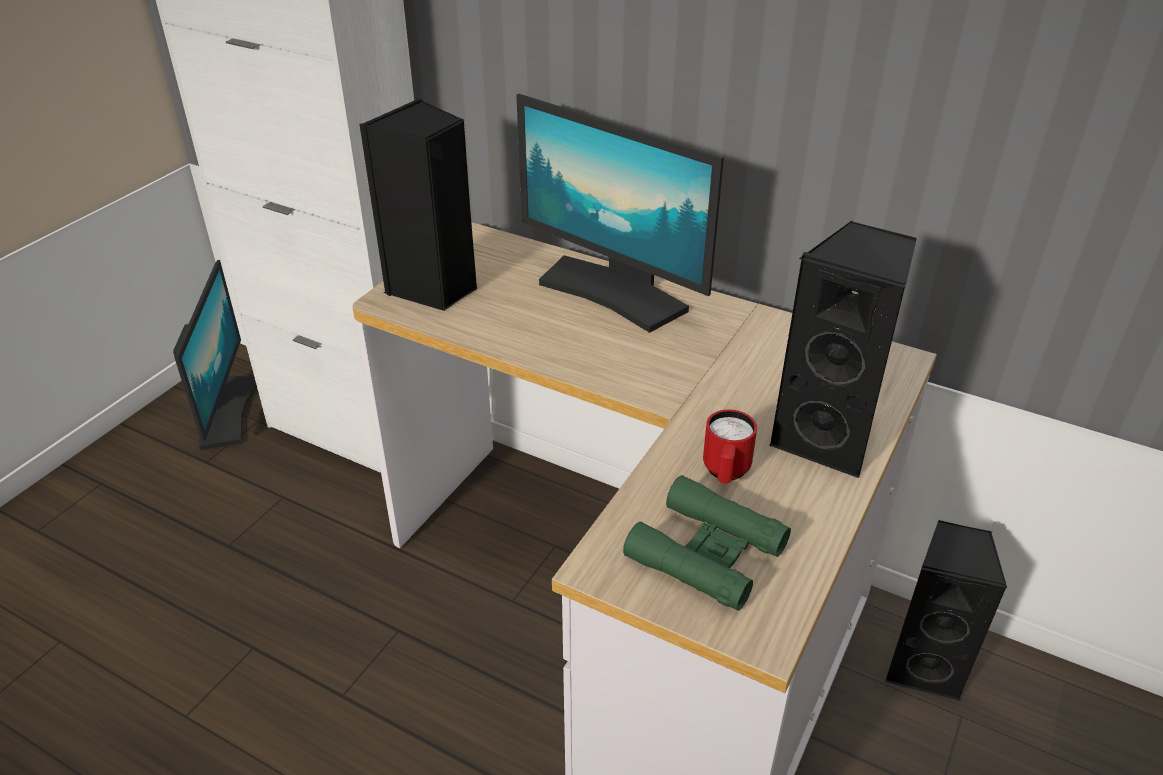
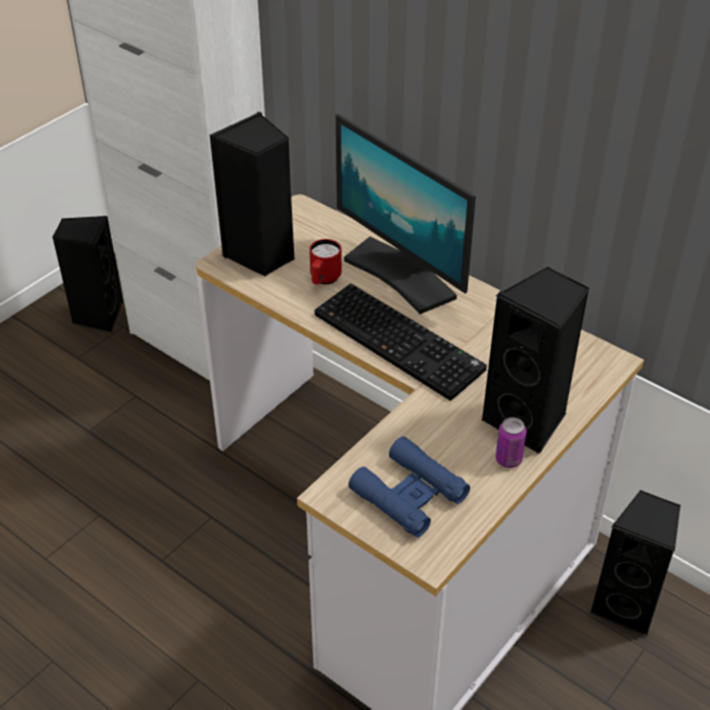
camera: 10 degrees right, 5 degrees up
(226, 412) = (97, 315): monitor -> black speaker
(636, 365) = (401, 341): none -> keyboard
(706, 553) = (409, 494): green binoculars -> blue binoculars
(725, 473) = (441, 437): red mug -> red mug (323, 280)
(821, 490) = (508, 460): none -> can

